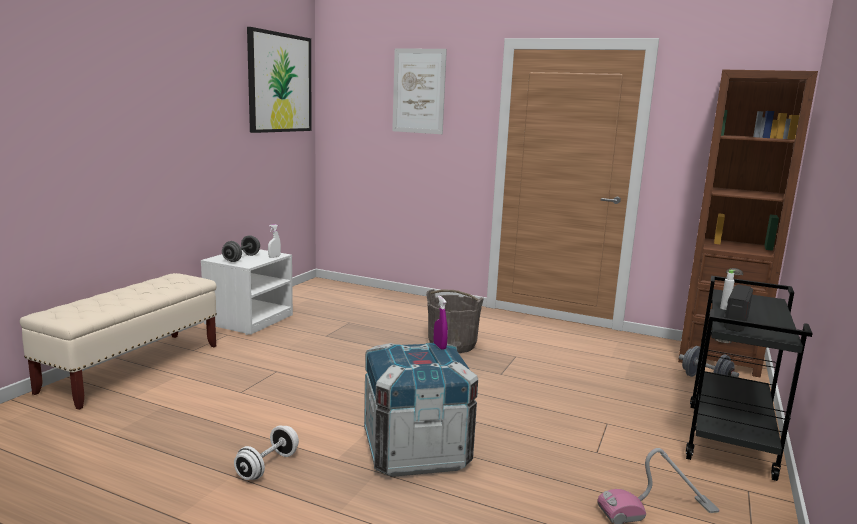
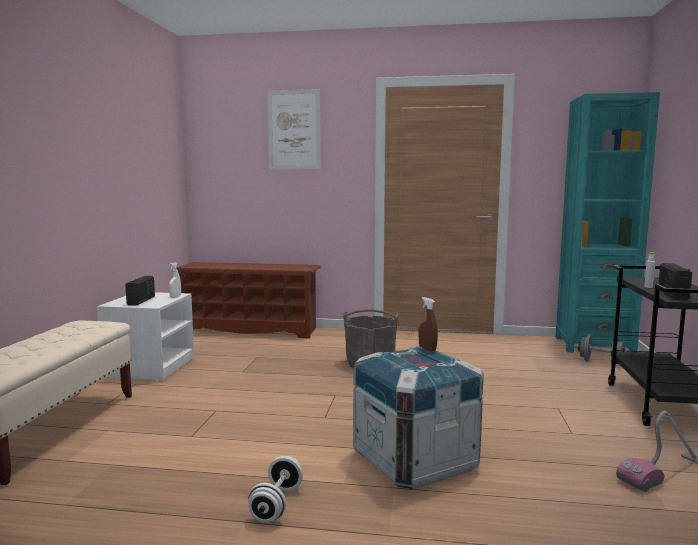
camera: 15 degrees left, 5 degrees down
(241, 258) = (141, 301): grey dumbbell -> radio
(280, 83) = (155, 123): picture -> none
(364, 292) = (250, 330): none -> brown shoe rack
(439, 346) = (427, 349): purple spray bottle -> brown spray bottle
(718, 358) = (593, 345): brown bookcase -> turquoise bookcase

